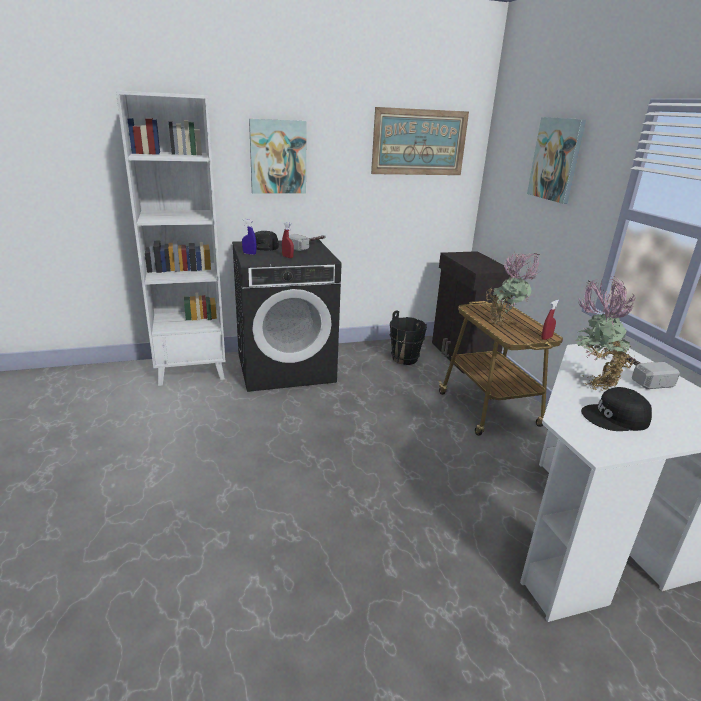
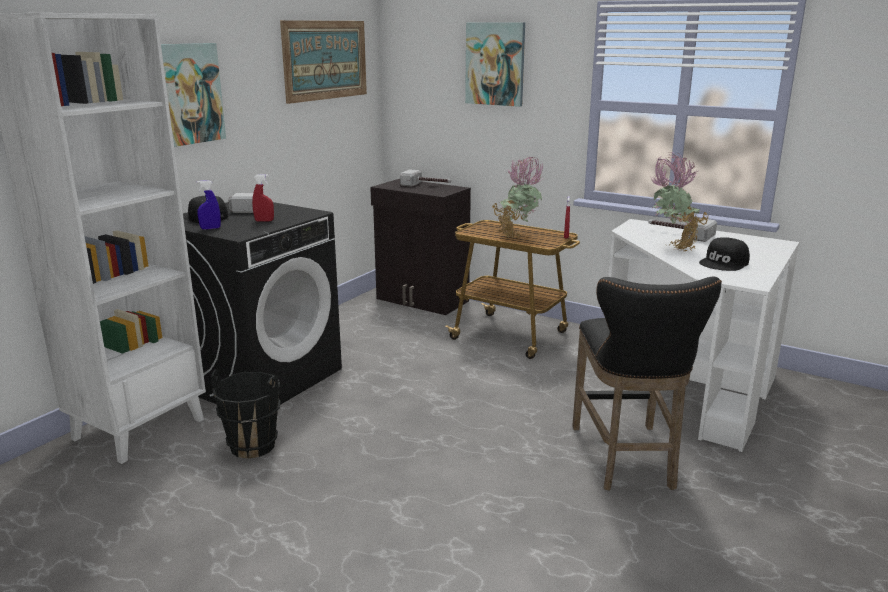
camera: 40 degrees left, 5 degrees down
(405, 359) = (374, 322): black bucket -> black bucket (253, 445)
(425, 557) = (626, 460): none -> black stool
(484, 261) = (427, 185): none -> hammer

